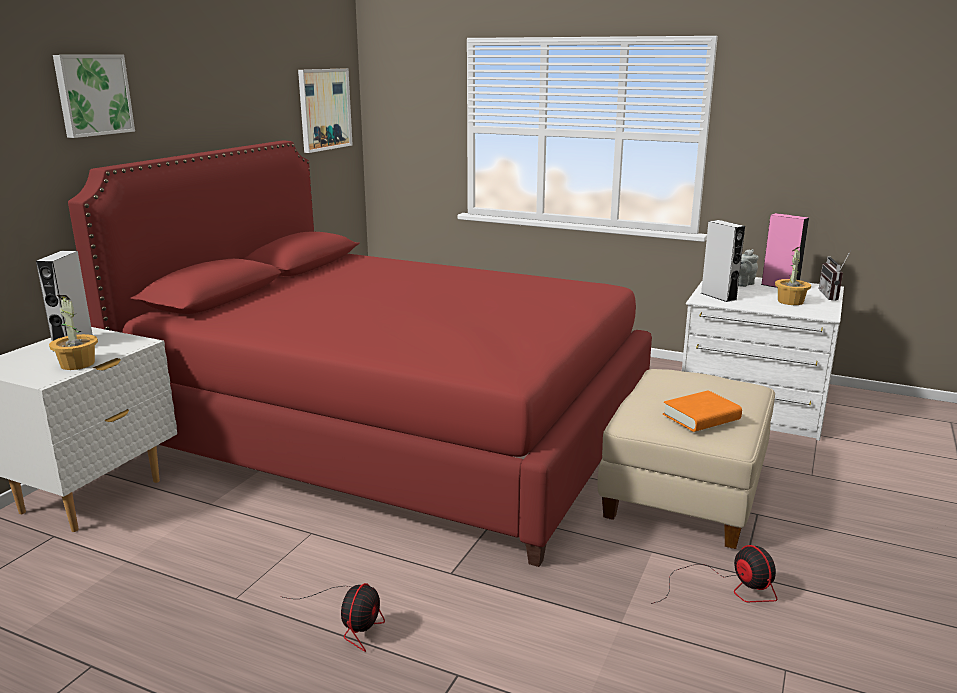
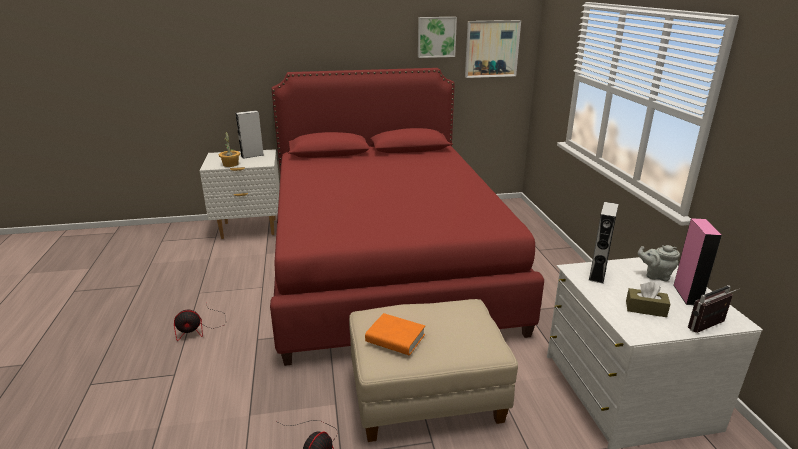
camera: 55 degrees right, 5 degrees up
(92, 95) = (297, 33): picture -> picture (436, 37)
(790, 301) = (645, 309): potted plant -> brown tissue box

